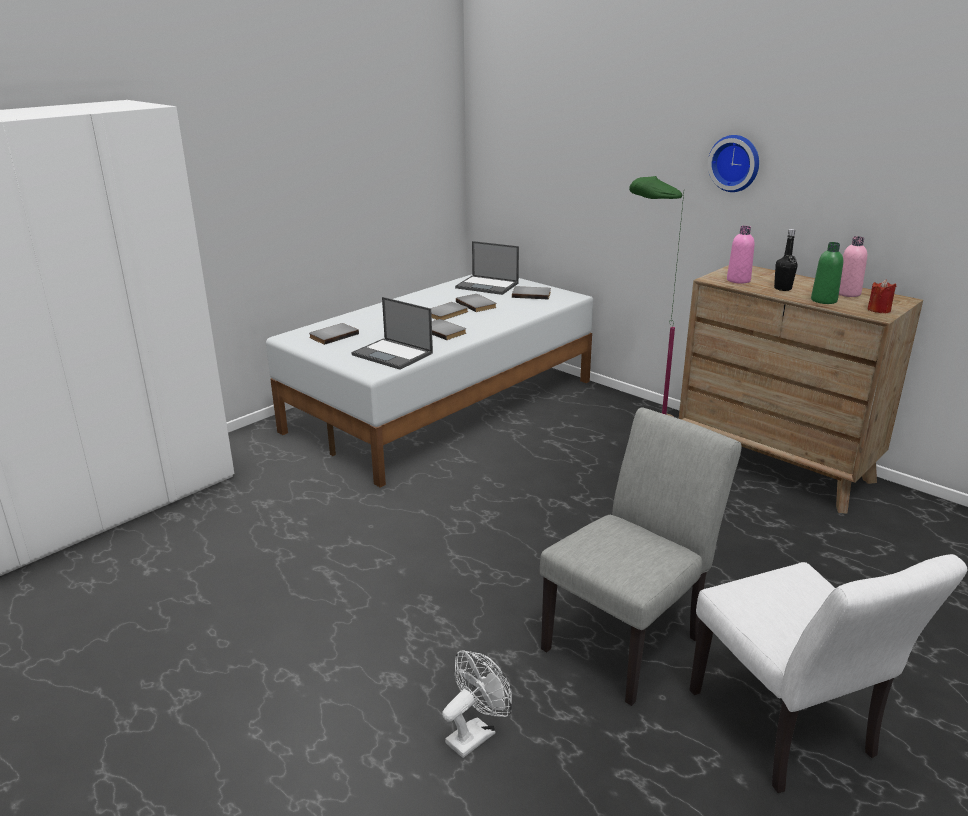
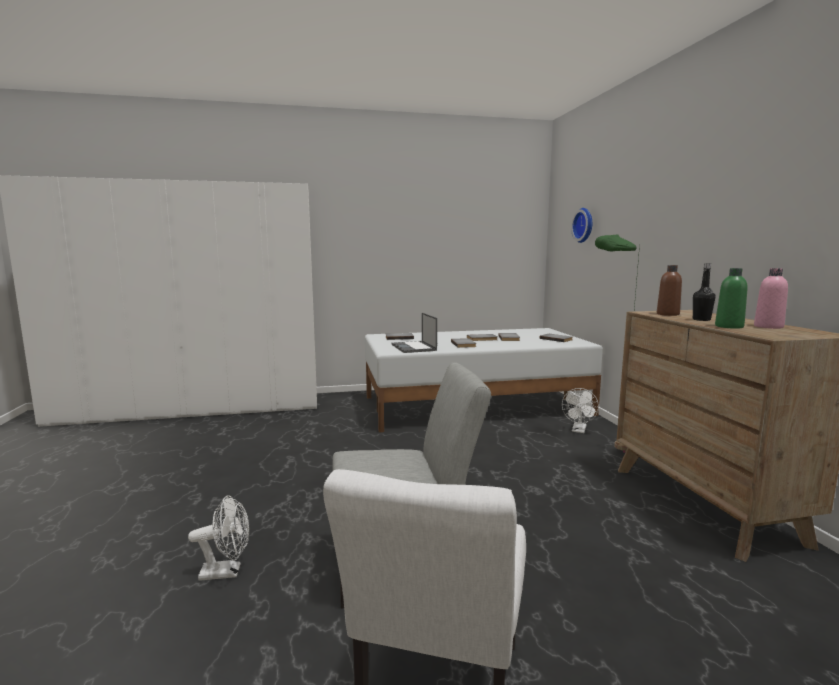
camera: 35 degrees right, 15 degrees down
(488, 285) = (534, 333): laptop -> none
(594, 410) = (579, 430): none -> white fan
(735, 163) = (694, 224): wall clock -> wall clock (584, 225)
(738, 280) = (667, 314): pink bottle -> brown bottle
(879, 310) = (781, 335): red candle -> none

